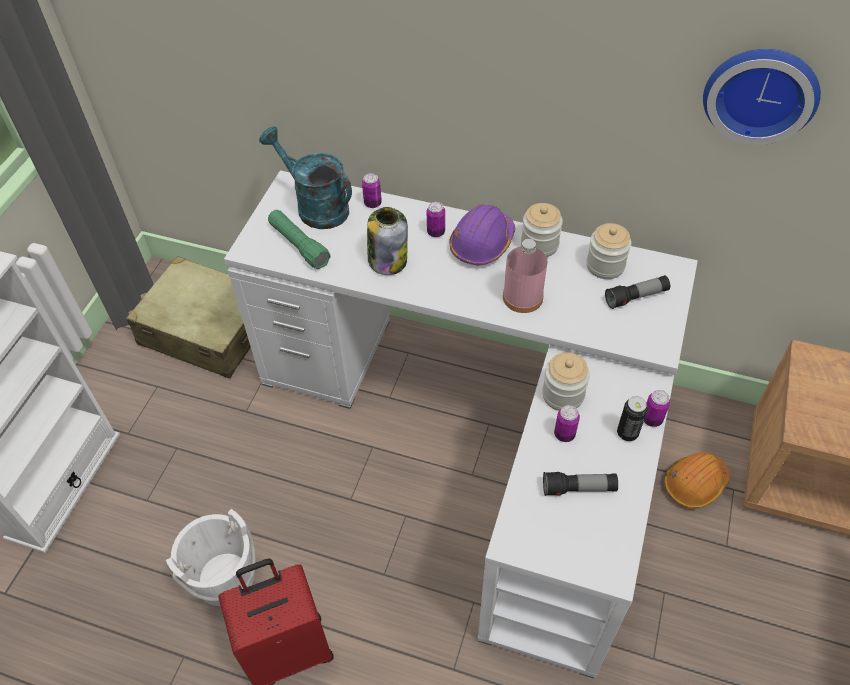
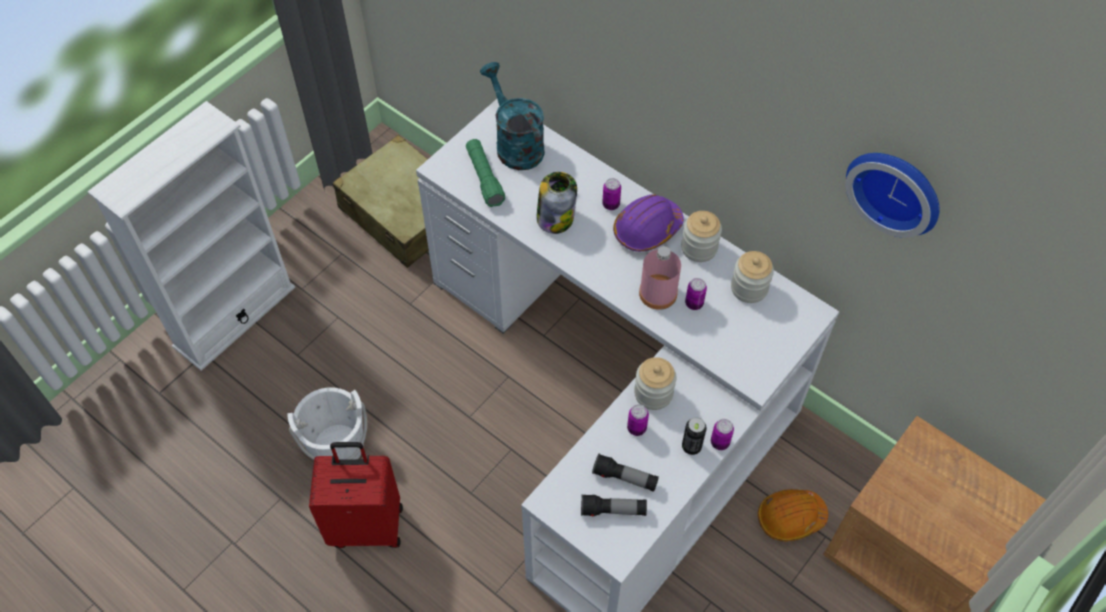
camera: 20 degrees right, 5 degrees up
(372, 203) = (567, 157): can -> can (694, 303)
(636, 297) = (761, 328): flashlight -> flashlight (613, 510)

